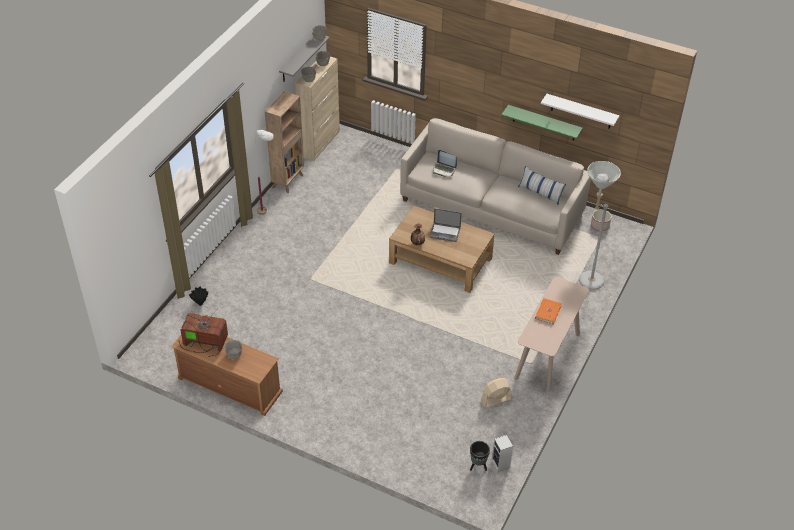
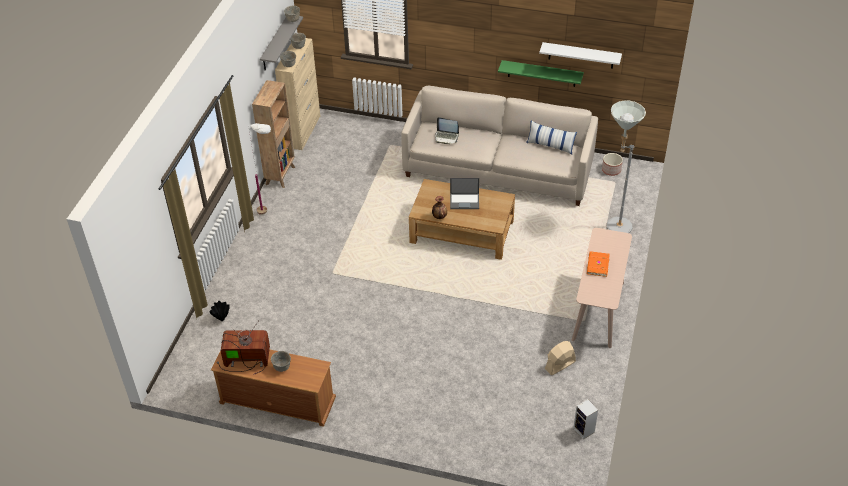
camera: 10 degrees left, 0 degrees up
(478, 466) = (561, 438): black planter -> none

